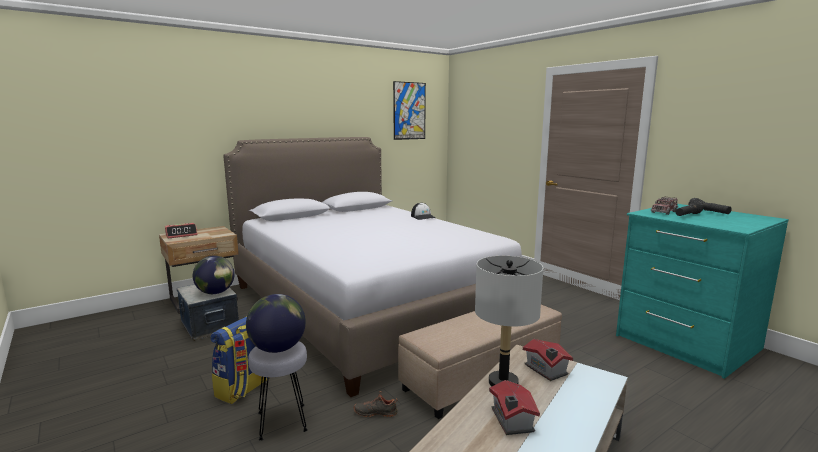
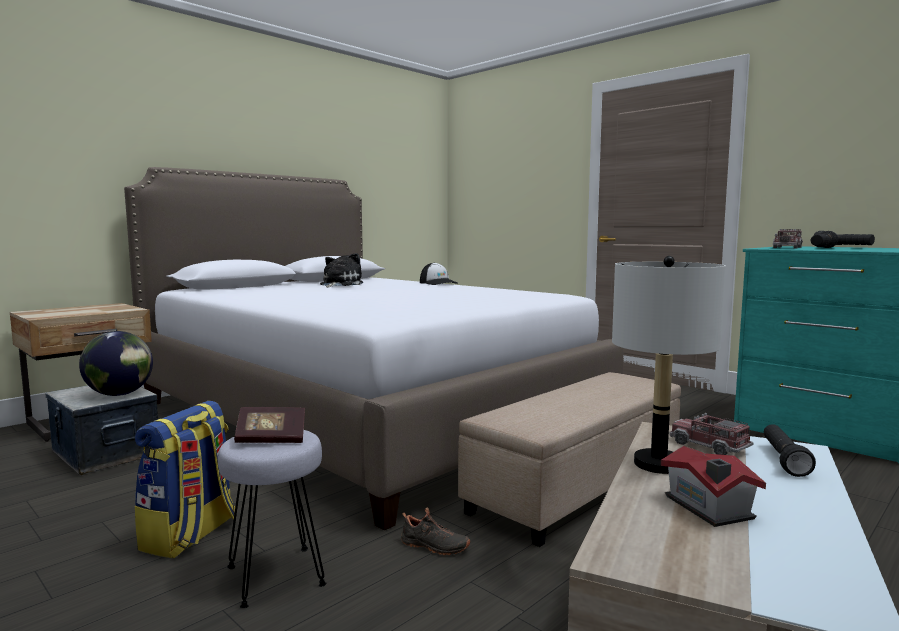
camera: 10 degrees left, 5 degrees down
(181, 235) = (52, 311): alarm clock -> none
(278, 348) = (271, 439): globe -> book
(357, 217) = (339, 284): none -> plush toy
(375, 412) = (434, 547): black shoe -> black shoe turned 150 degrees counterclockwise
(409, 111) = (397, 150): picture -> none
(546, 370) = (709, 446): toy house -> toy truck
(587, 387) = (783, 460): none -> black flashlight

